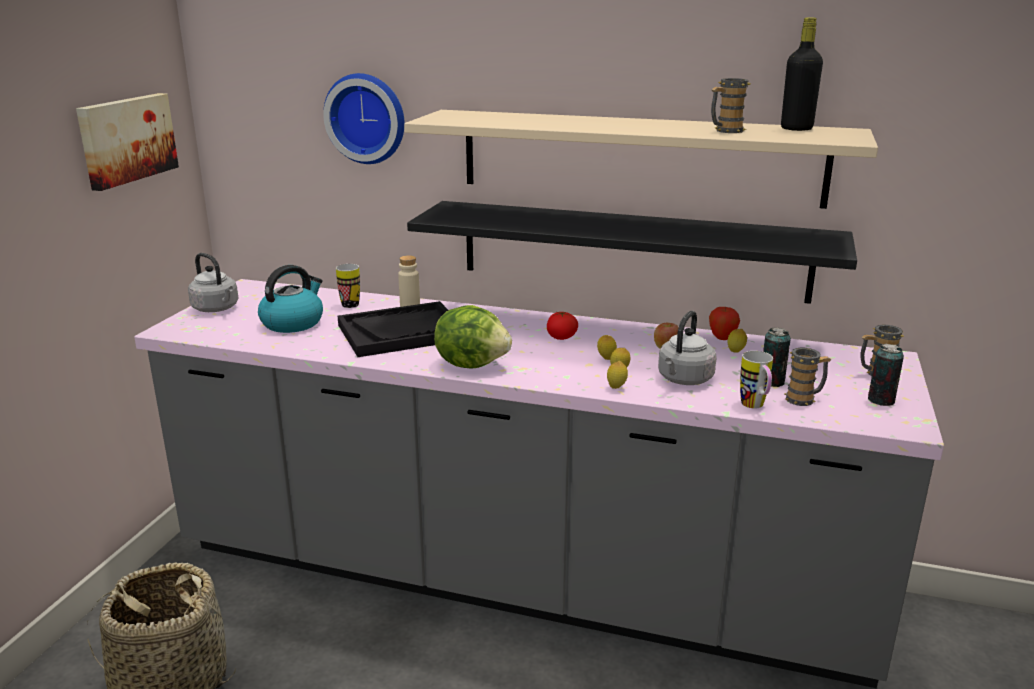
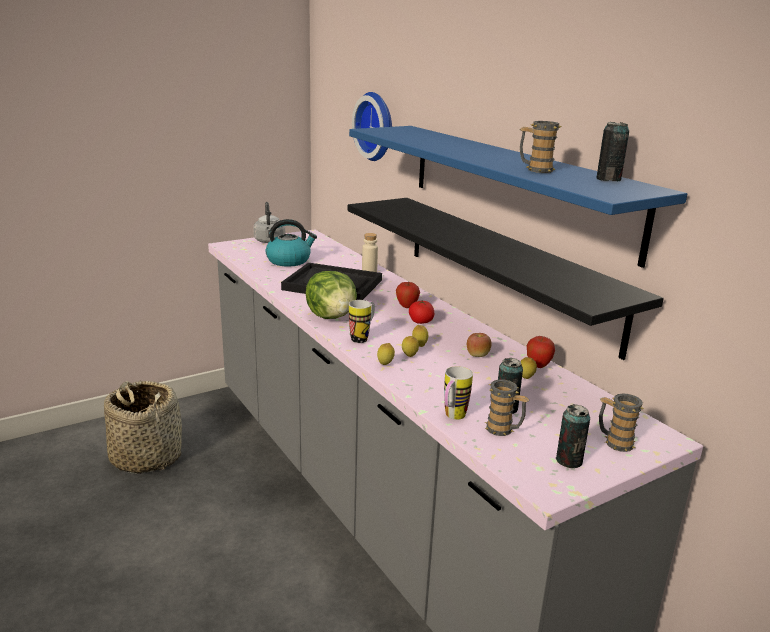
camera: 40 degrees right, 0 degrees up
(126, 139) = (244, 120): picture -> none
(351, 303) = (341, 259): mug -> mug (362, 338)
(520, 328) = (407, 307): none -> apple
(639, 157) = (516, 186): beige shelf -> blue shelf
(684, 380) = (442, 379): grey kettle -> none
(796, 129) = (608, 179): black bottle -> can

